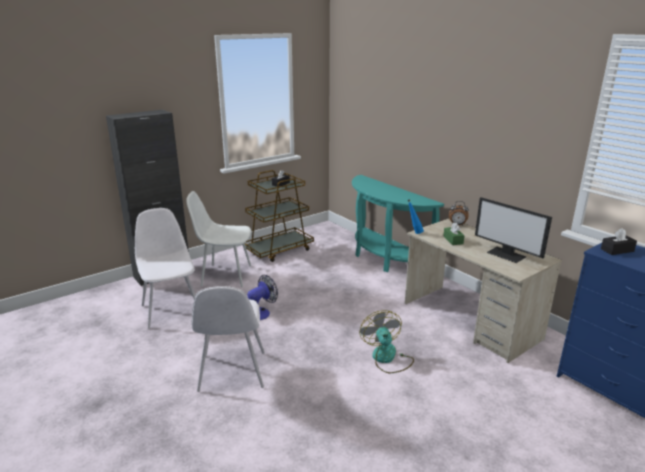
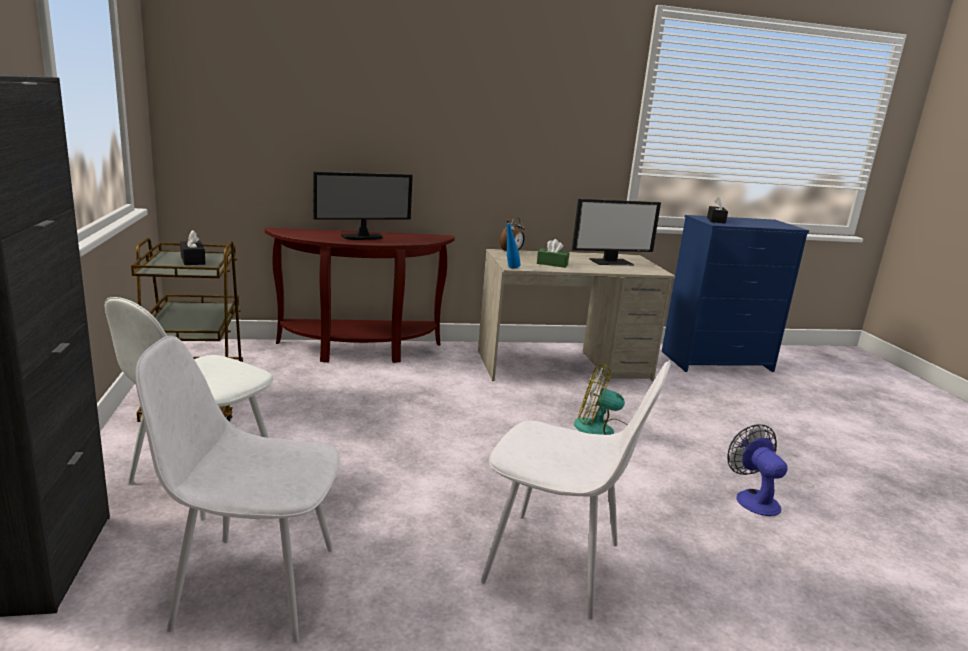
camera: 65 degrees left, 5 degrees down
(262, 312) = (396, 483): fan -> fan (752, 498)
(383, 258) = (359, 351): turquoise console table -> brown console table
(384, 191) = (362, 237): none -> monitor

